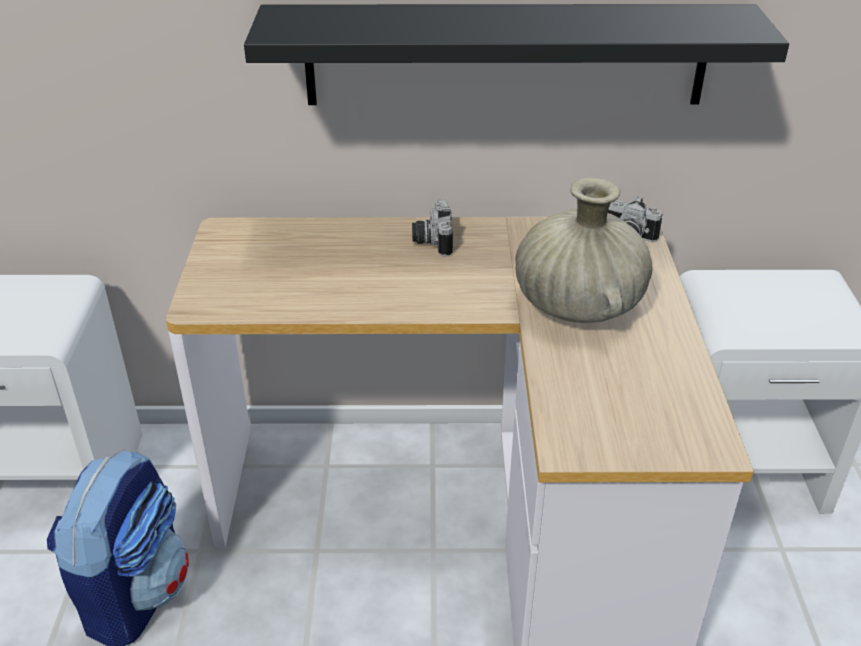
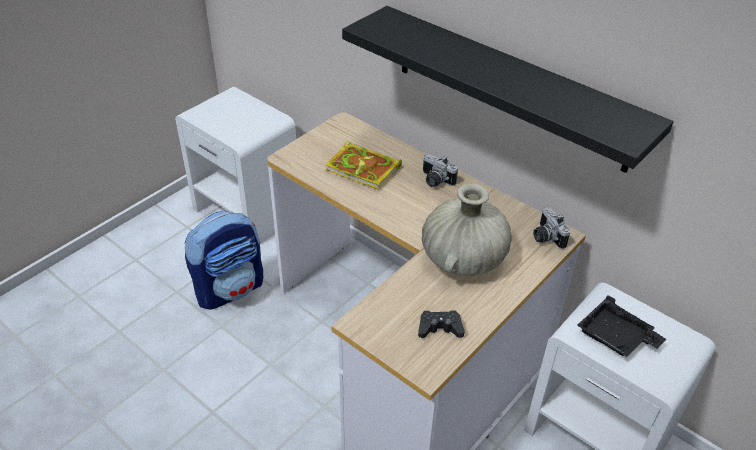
camera: 40 degrees right, 5 degrees up
(326, 269) = (364, 169): none -> book
(431, 241) = (435, 181): camera -> camera turned 90 degrees counterclockwise
(660, 393) = (440, 328): none -> black game controller
(767, 315) = (616, 337): none -> black tray

